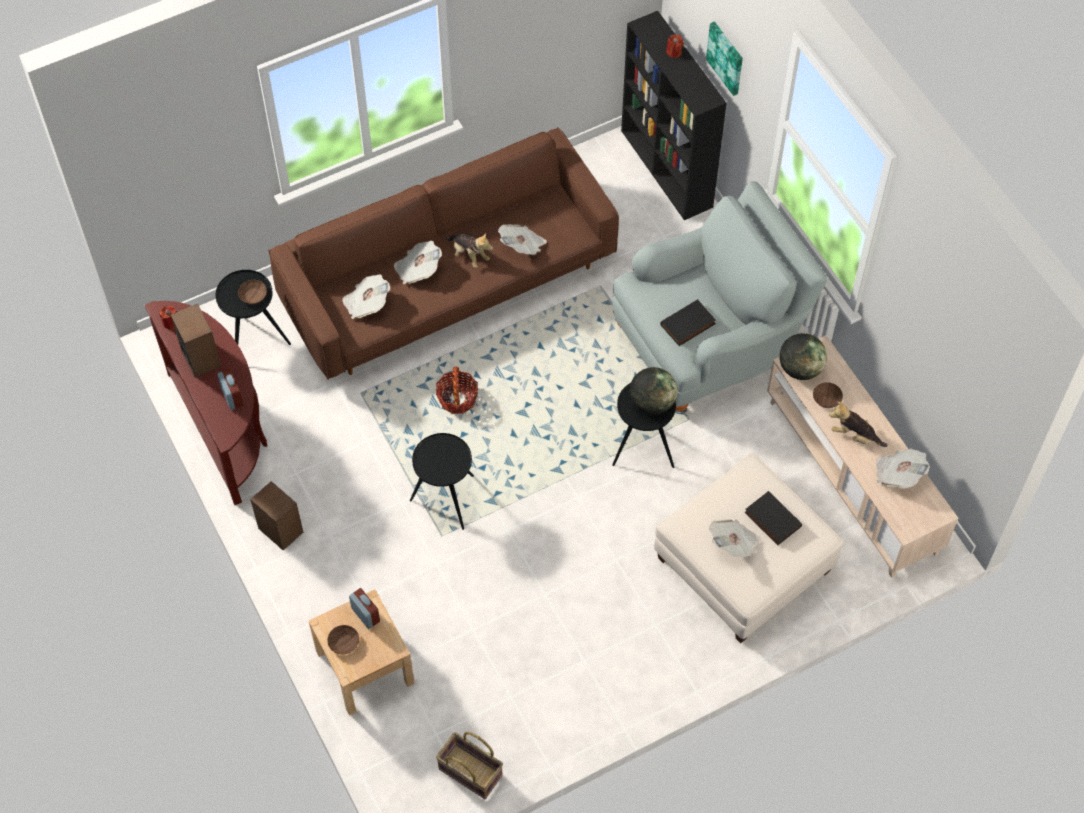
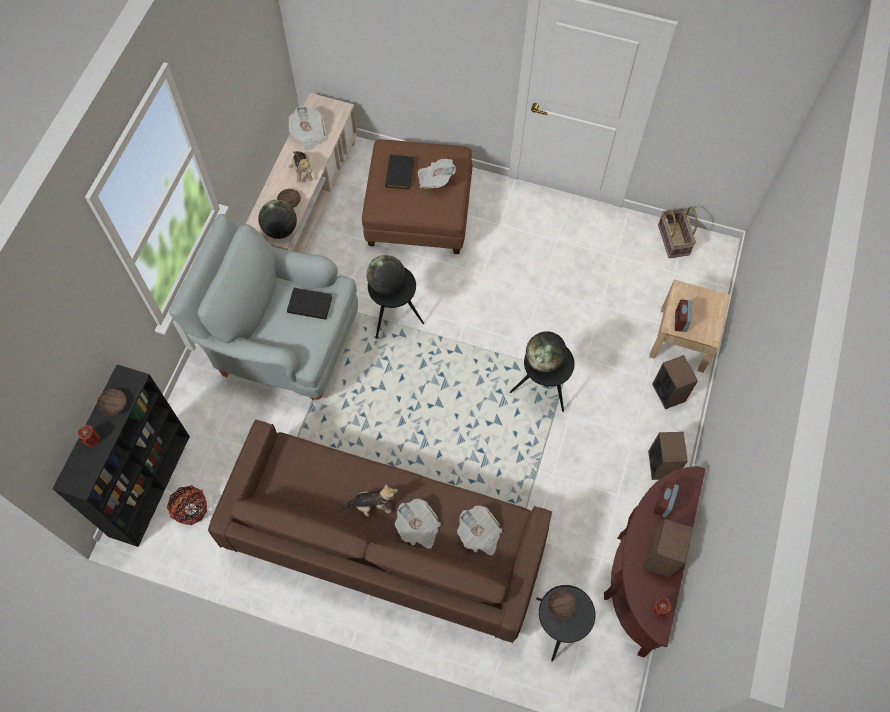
camera: 135 degrees left, 5 degrees up
(331, 602) = (668, 392): none -> speaker
(343, 643) = (708, 317): brown bowl -> brown bowl (114, 405)
(448, 458) = (543, 360): none -> globe
(457, 398) = (467, 450): basket -> basket (190, 509)
(469, 255) = (372, 505): plush toy -> plush toy turned 90 degrees clockwise
(523, 246) = (331, 476): newspaper -> none
(726, 57) = (87, 360): picture -> none
(743, 564) = (419, 212): white ottoman -> brown ottoman

